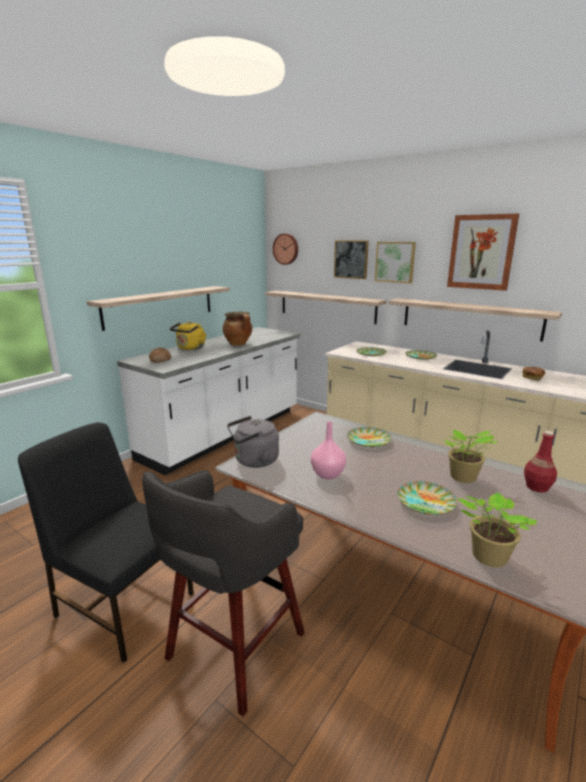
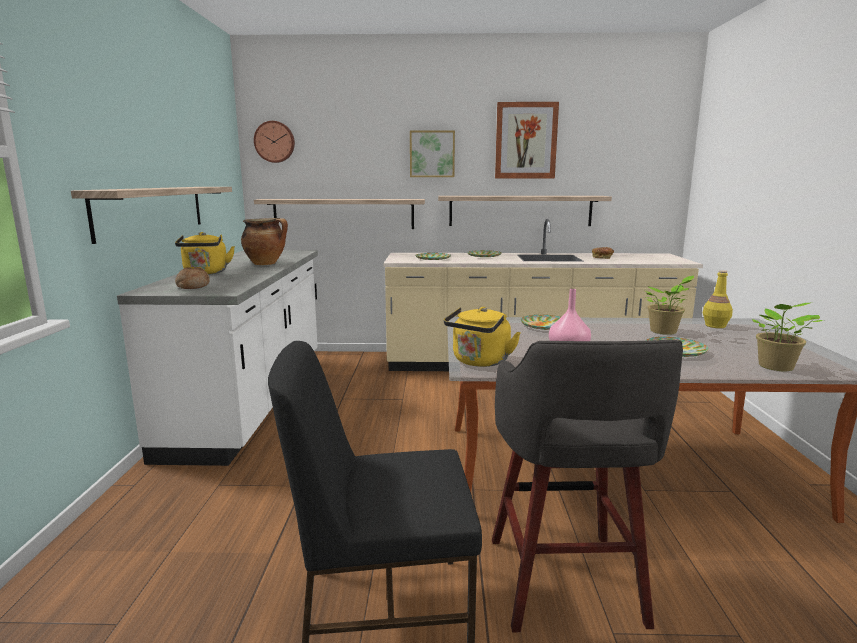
camera: 35 degrees left, 5 degrees down
(254, 461) = (479, 362): grey kettle -> yellow kettle
(351, 259) = (374, 153): picture -> none
(536, 487) = (715, 326): red bottle -> yellow bottle

